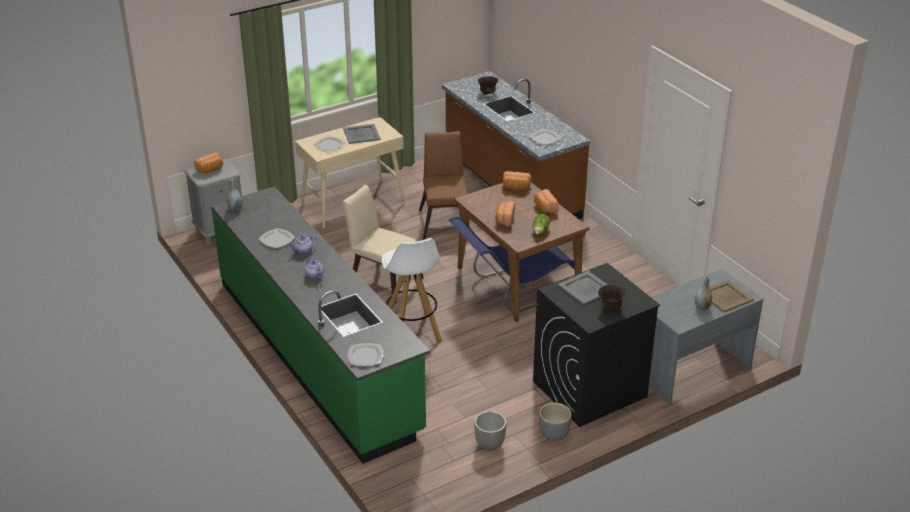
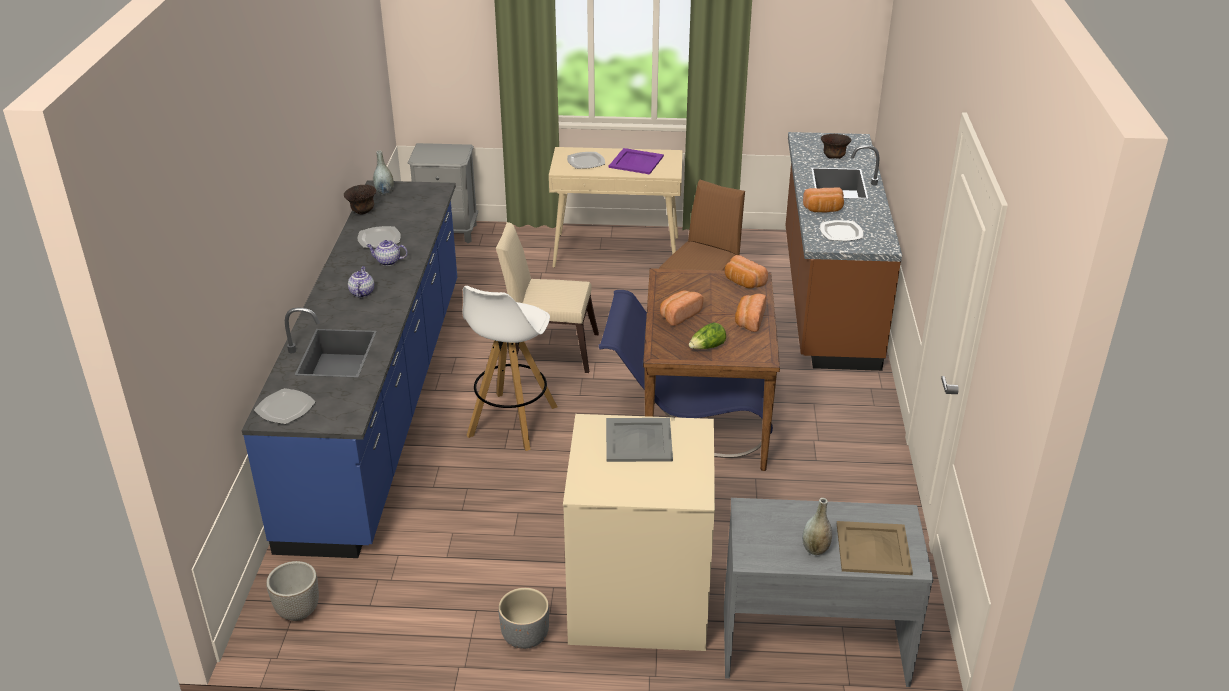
camera: 35 degrees right, 0 degrees up
(210, 170) = (440, 151): bread -> bread (823, 210)
(317, 354) = (381, 403): green counter -> blue counter
(361, 134) = (636, 161): grey tray -> purple tray
(382, 280) = (548, 348): beige chair -> beige chair turned 60 degrees counterclockwise
(489, 445) = (432, 608): planter -> planter (297, 611)
(589, 389) = (638, 600): black washing machine -> beige washing machine
(610, 308) = (638, 482): brown bowl -> brown bowl (362, 211)

